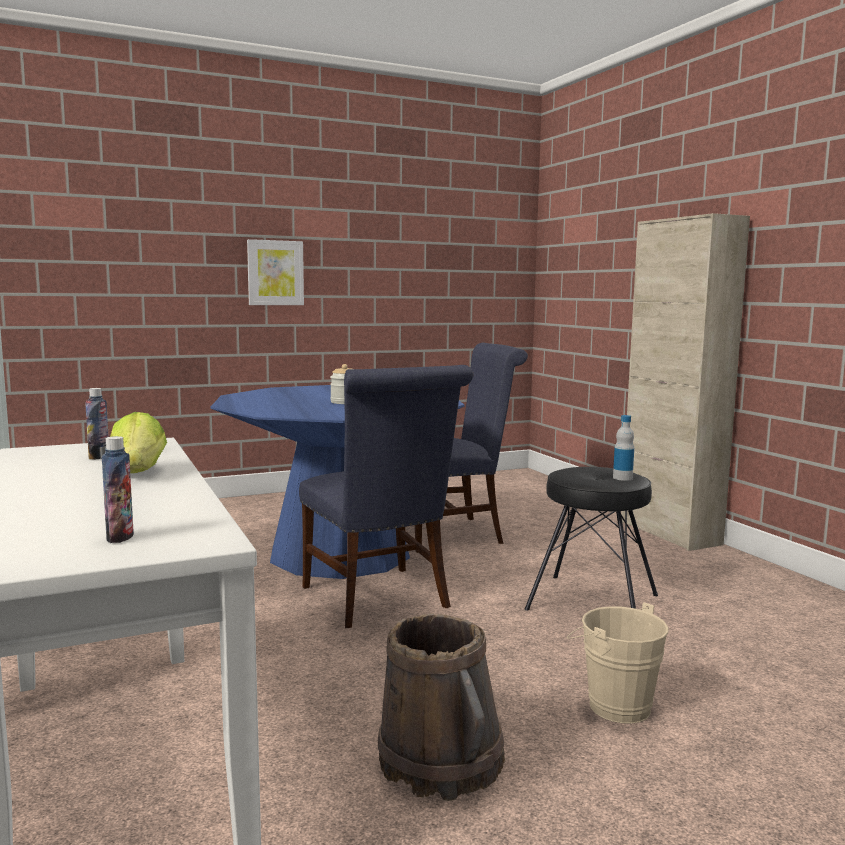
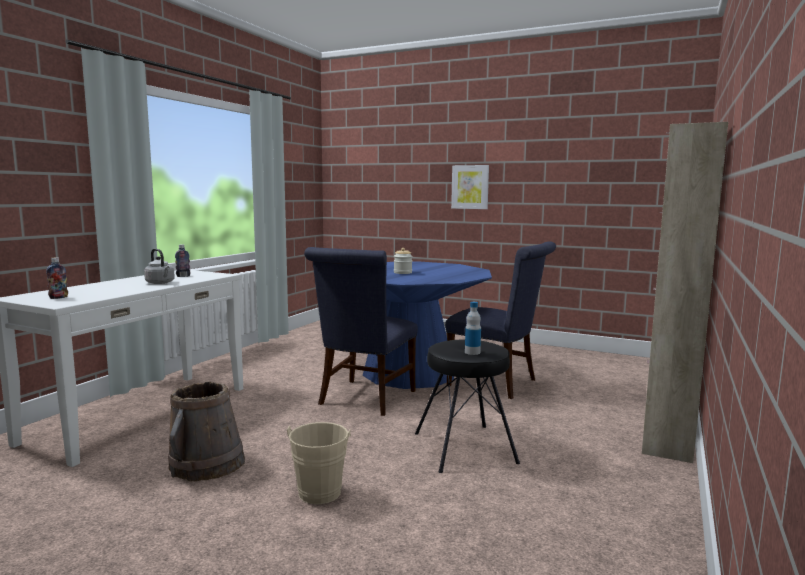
camera: 50 degrees right, 0 degrees up
(138, 473) = (161, 283): lettuce -> grey kettle

